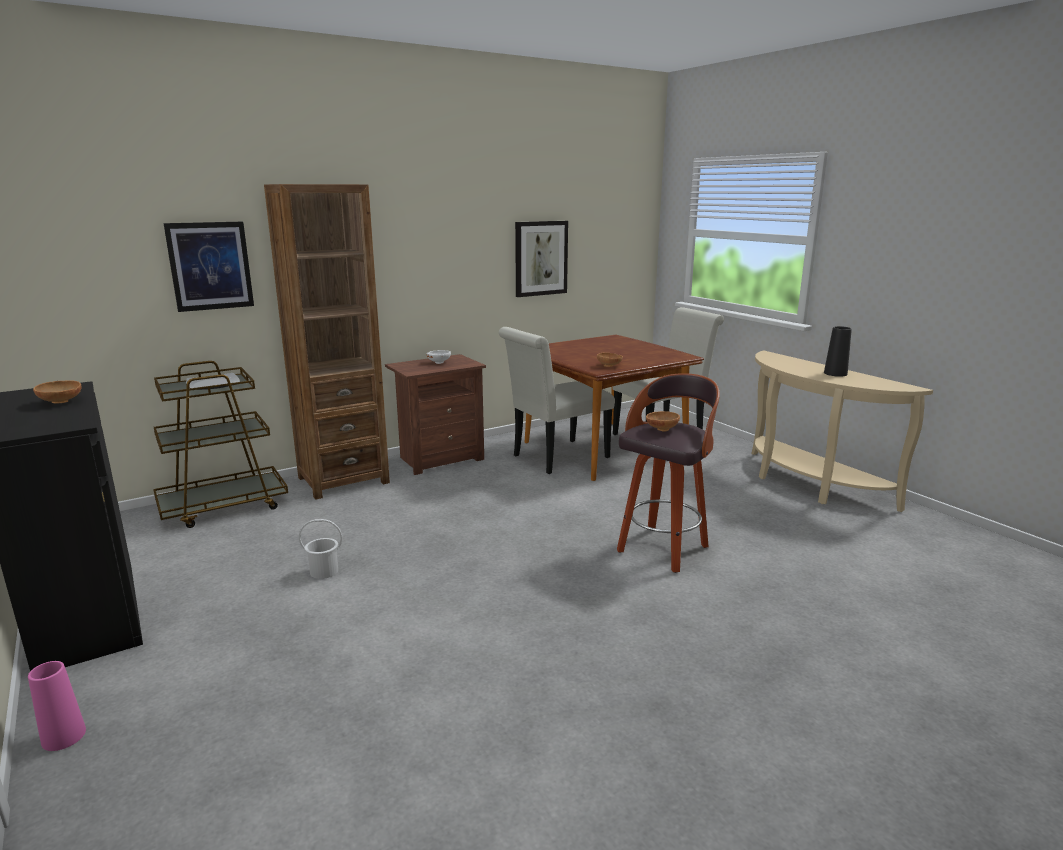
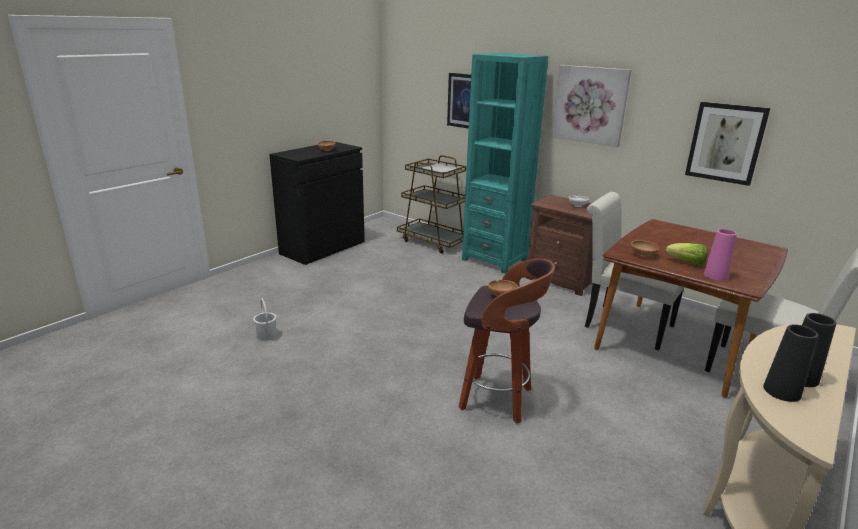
camera: 70 degrees right, 5 degrees up
(64, 736) = (246, 271): pink vase -> pink vase (715, 276)
(324, 571) = (383, 284): white bucket -> white bucket (266, 336)
(343, 480) = (495, 260): brown bookcase -> turquoise bookcase
(407, 242) = (590, 105): none -> picture
(633, 359) = (686, 263): none -> lettuce
(854, 380) = (782, 391): none -> black vase

